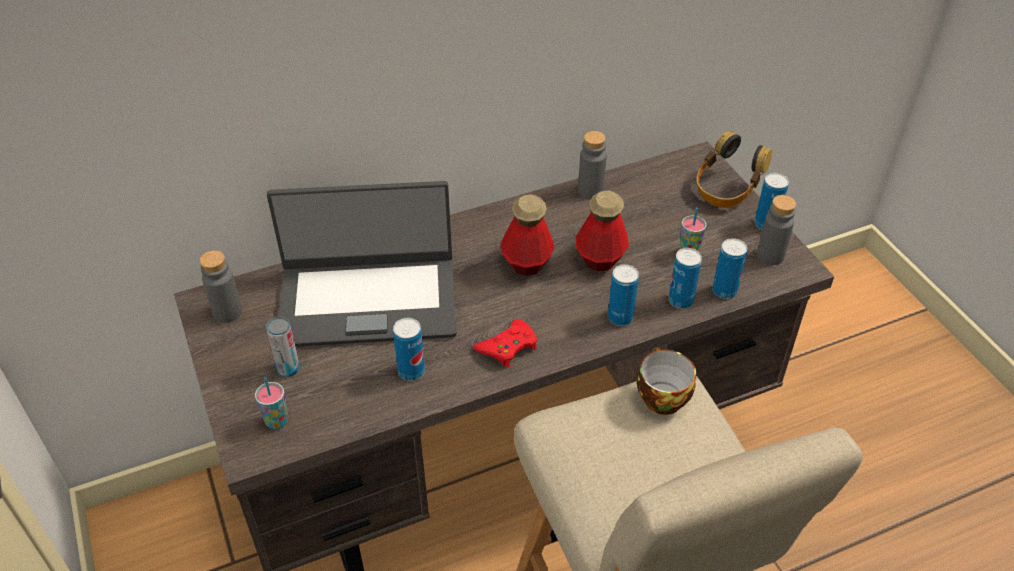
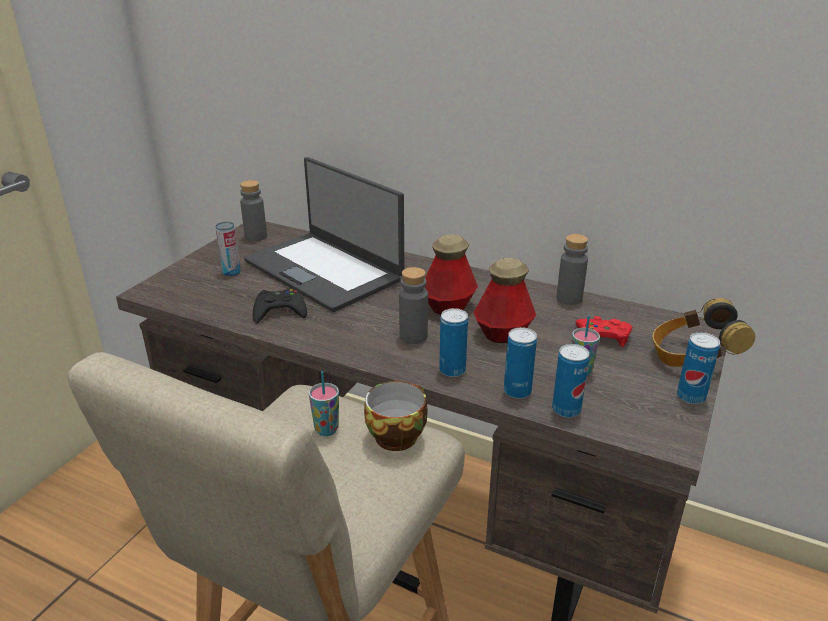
camera: 50 degrees right, 15 degrees down
(277, 421) = (182, 288): cup -> cup (326, 429)
(411, 371) = (279, 311): can -> black game controller
(508, 347) = (351, 336): red game controller -> red game controller (603, 336)
(770, 255) = (655, 417): grey bottle -> grey bottle (413, 336)

